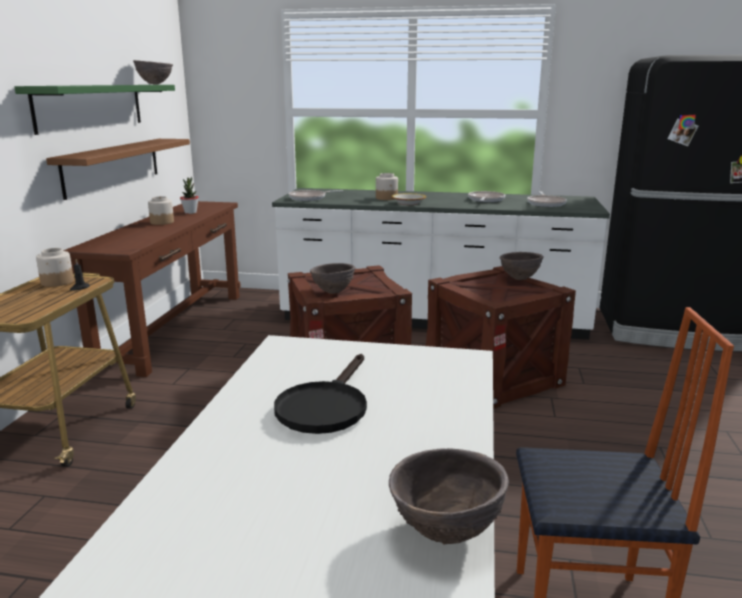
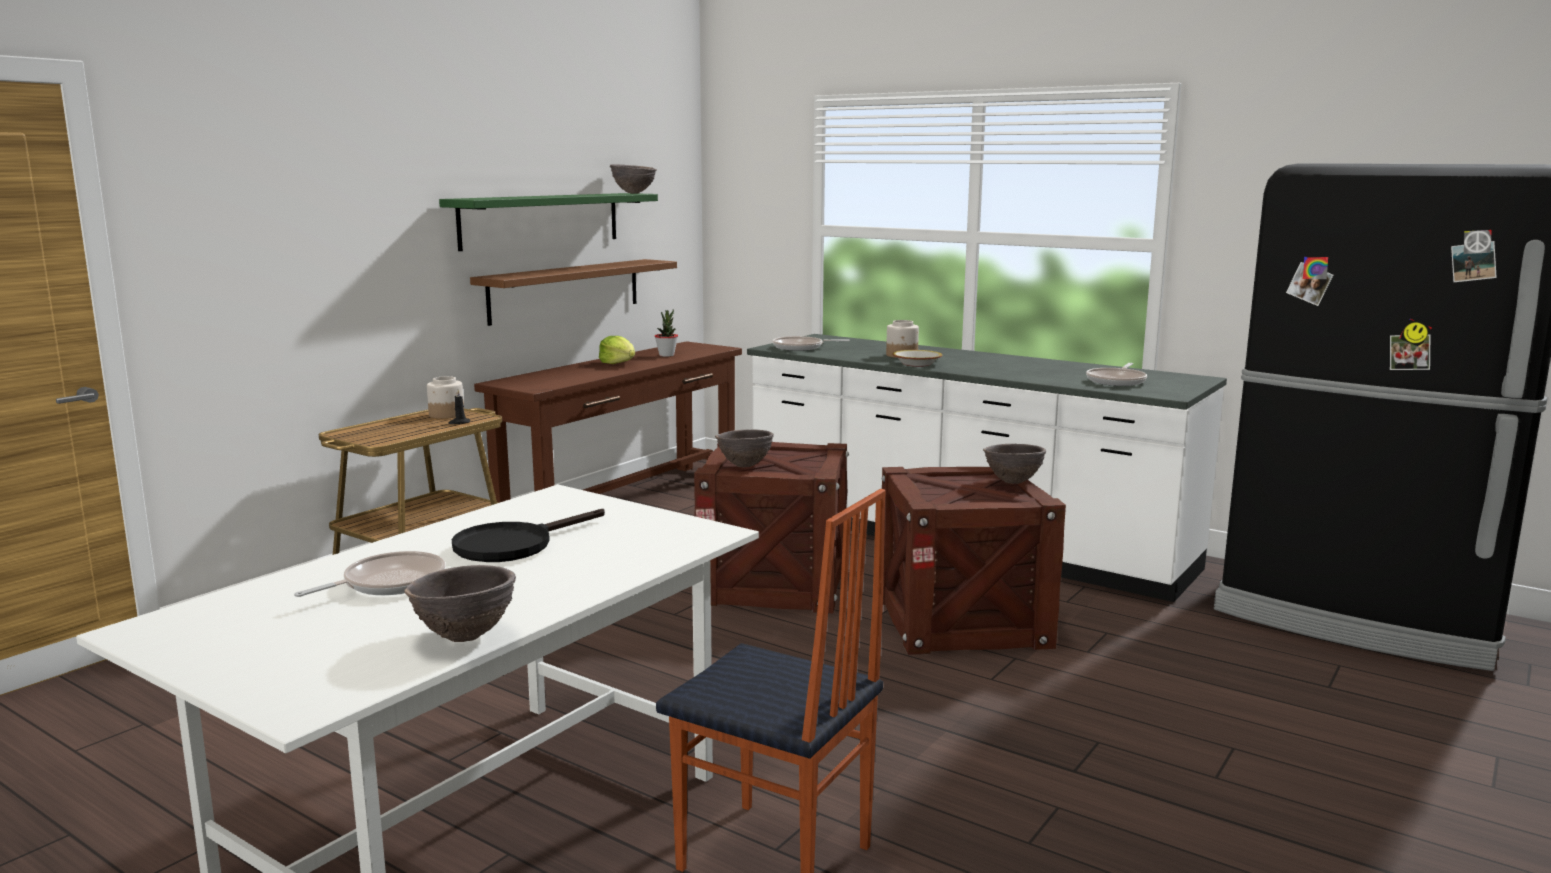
camera: 25 degrees right, 5 degrees down
(162, 222) = (618, 363): jar -> lettuce
(485, 200) = (1036, 369): frying pan -> frying pan (388, 583)

